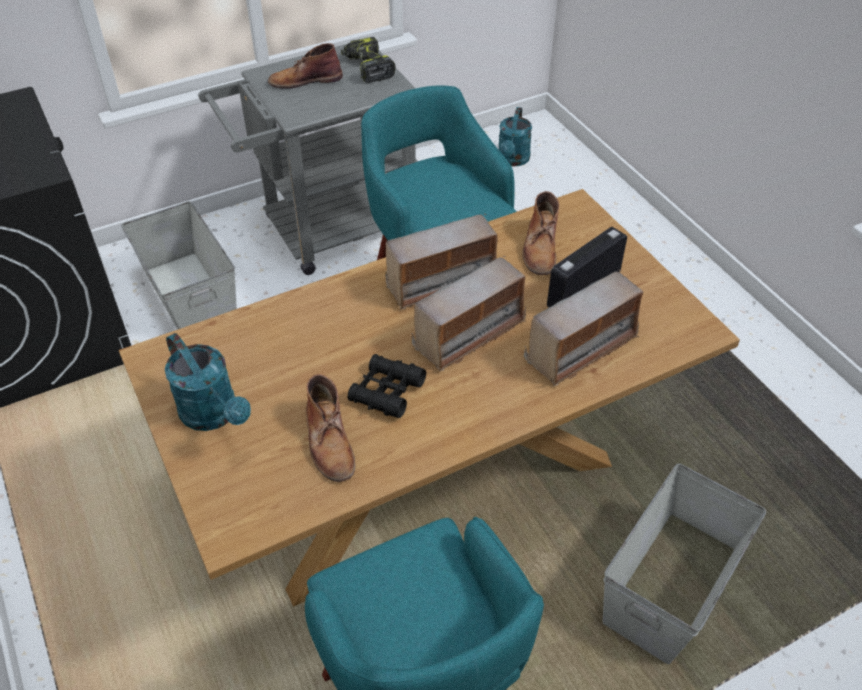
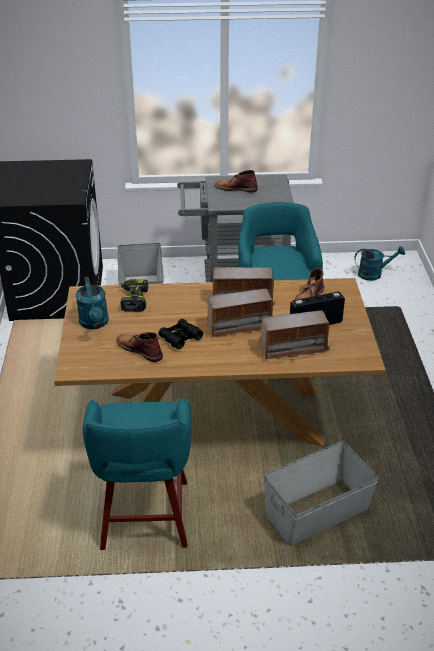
camera: 25 degrees right, 10 degrees down
(329, 441) = (139, 349): brown boot -> brown boot turned 120 degrees clockwise
(367, 68) = (274, 189): power drill -> power drill (134, 300)
(512, 160) = (374, 274): turquoise watering can -> turquoise watering can turned 135 degrees counterclockwise

